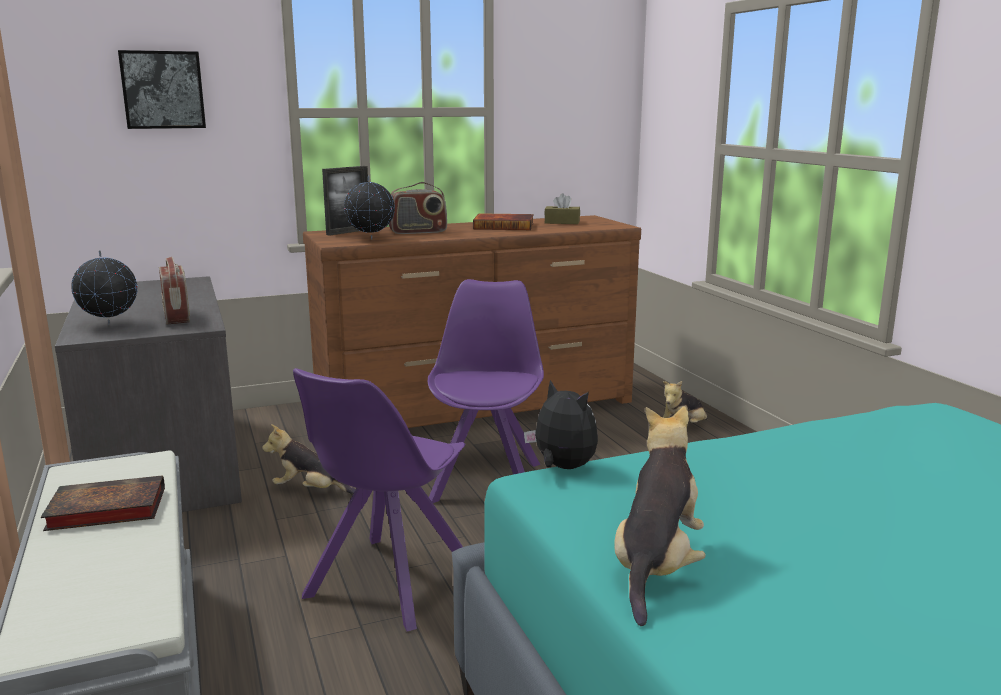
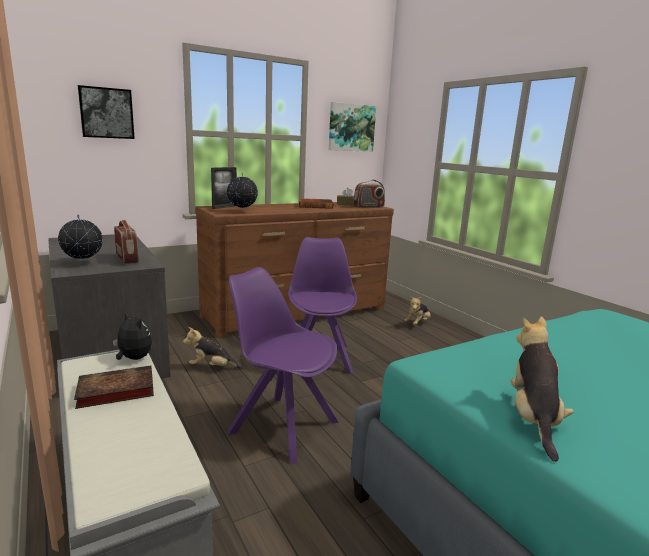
camera: 10 degrees left, 0 degrees up
(387, 583) = (281, 426): purple chair -> purple chair turned 105 degrees clockwise
(418, 232) = (267, 208): radio -> radio (368, 207)
(562, 467) = (430, 354): plush toy -> plush toy (133, 358)
(576, 89) = (351, 127): none -> picture

